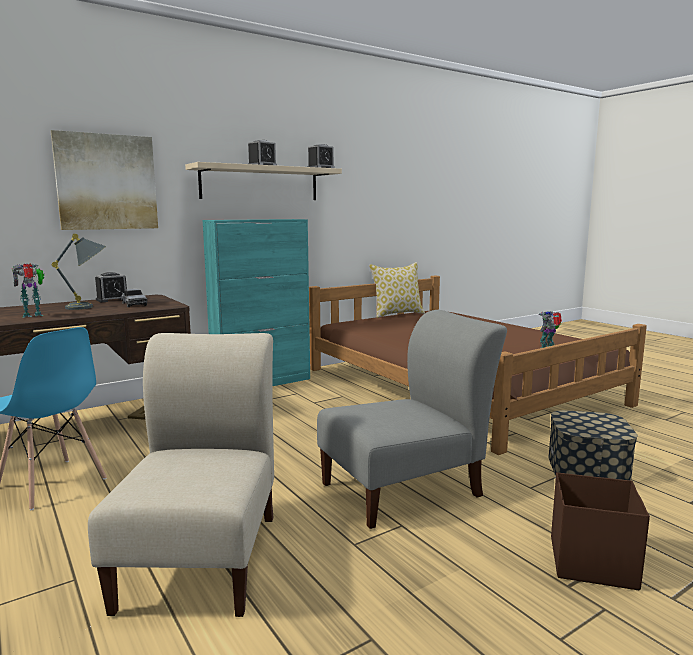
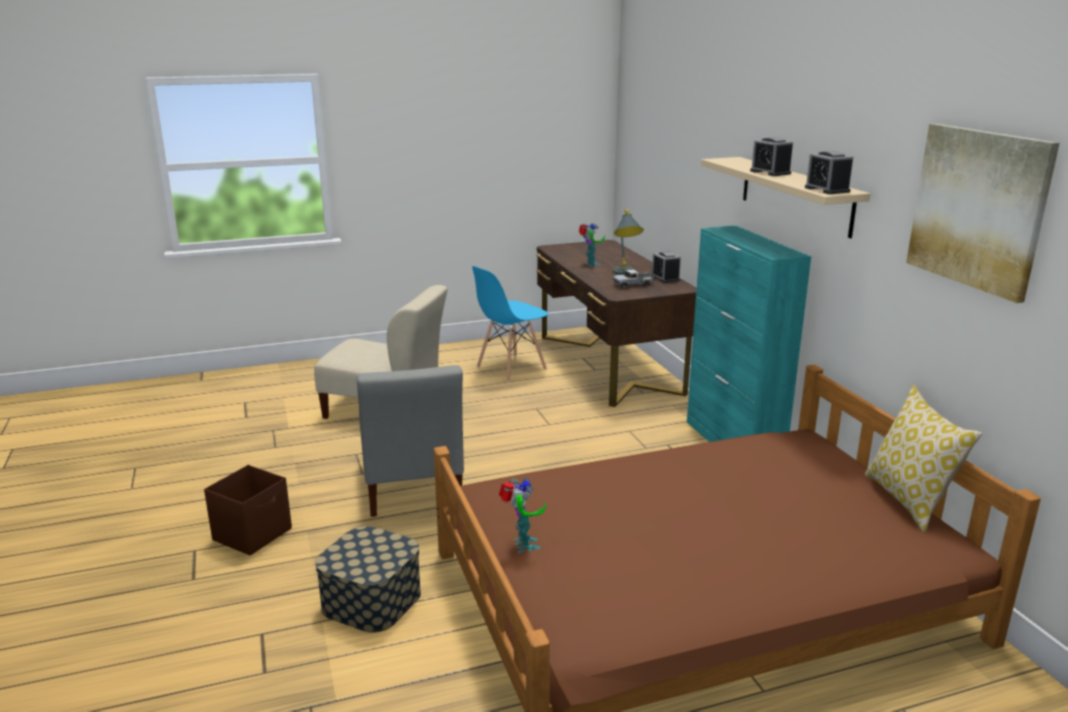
camera: 105 degrees right, 10 degrees up
(106, 182) = (694, 166): picture -> picture (978, 208)

